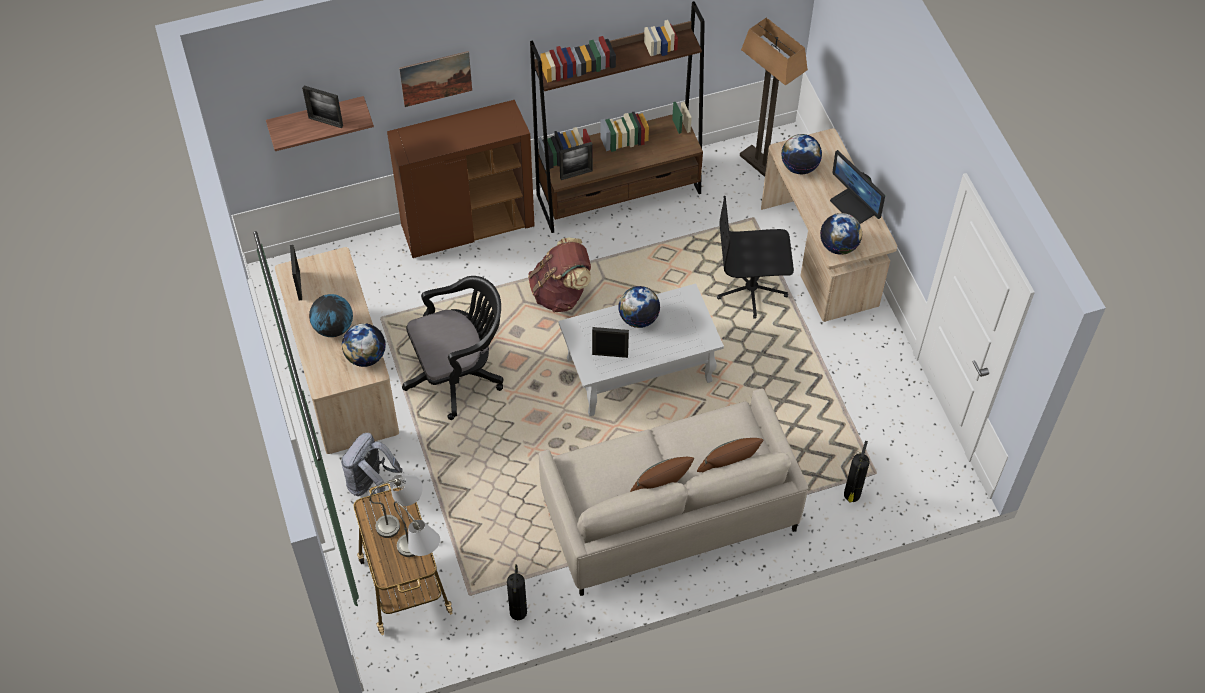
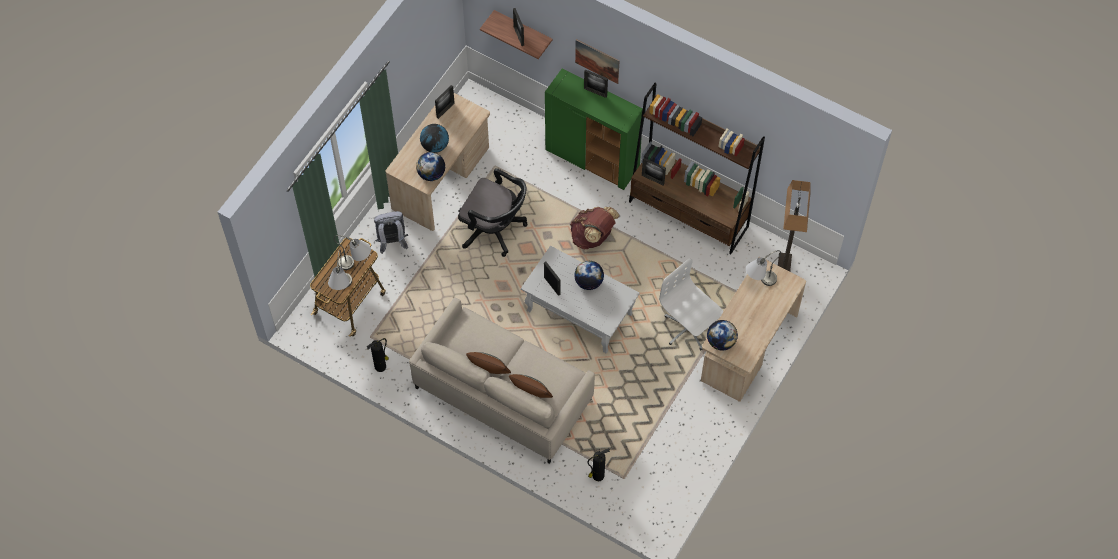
camera: 50 degrees right, 5 degrees up
(450, 124) = (595, 92): none -> picture frame
(468, 226) = (593, 159): brown cabinet -> green cabinet
(751, 289) = (688, 328): black office chair -> white office chair
(799, 166) = (759, 282): globe -> grey table lamp
(853, 207) = (757, 330): monitor -> none

